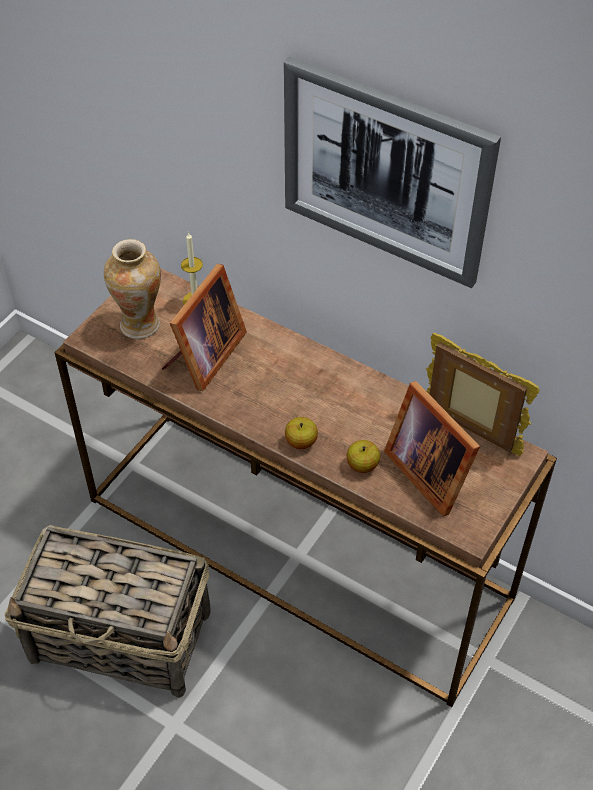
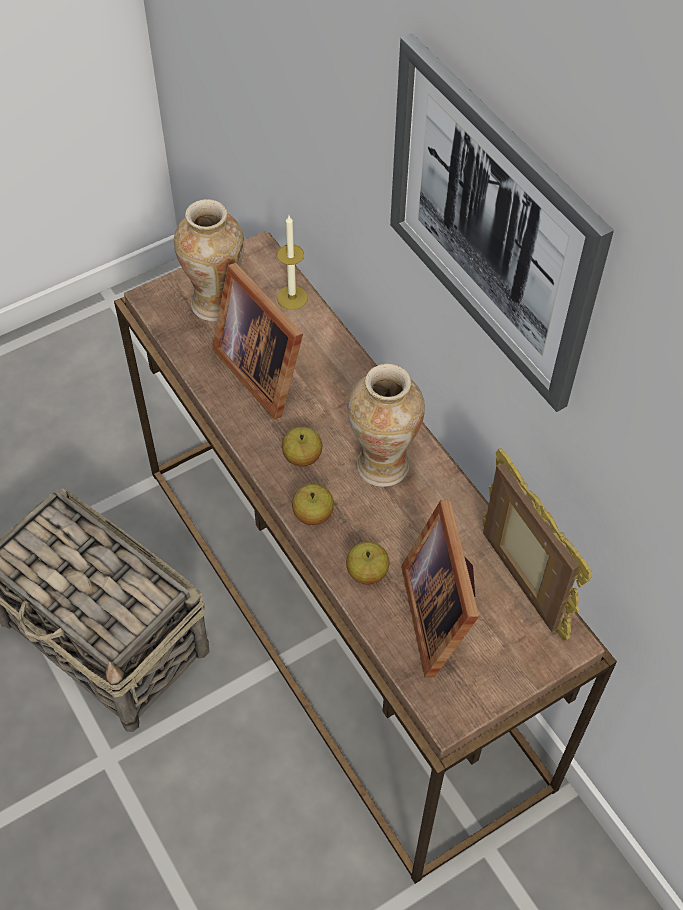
camera: 25 degrees right, 5 degrees up
(203, 357) = (263, 368): picture frame -> picture frame turned 90 degrees clockwise
(269, 406) = (302, 457): none -> apple
(329, 389) = (382, 464): none -> vase

